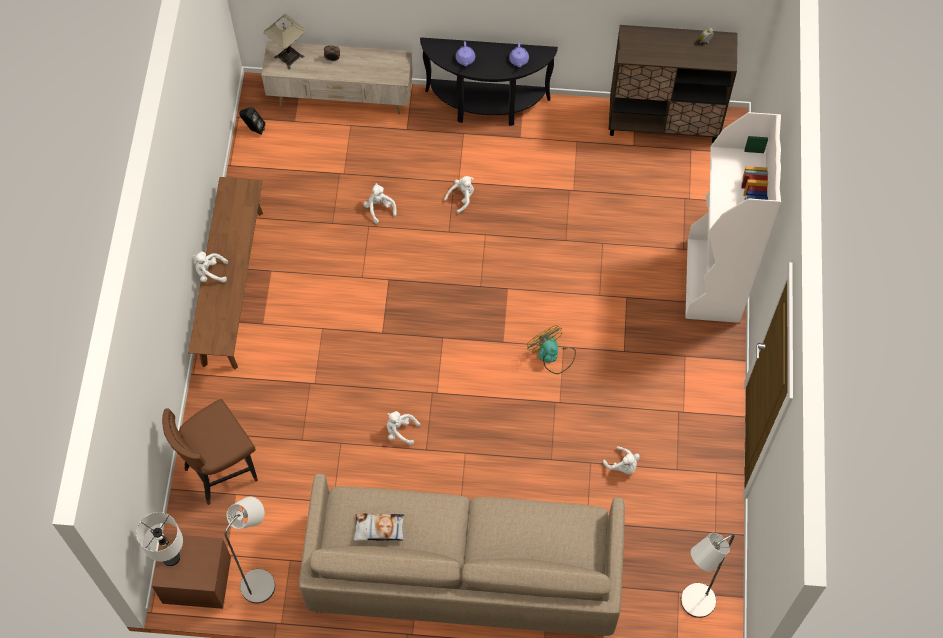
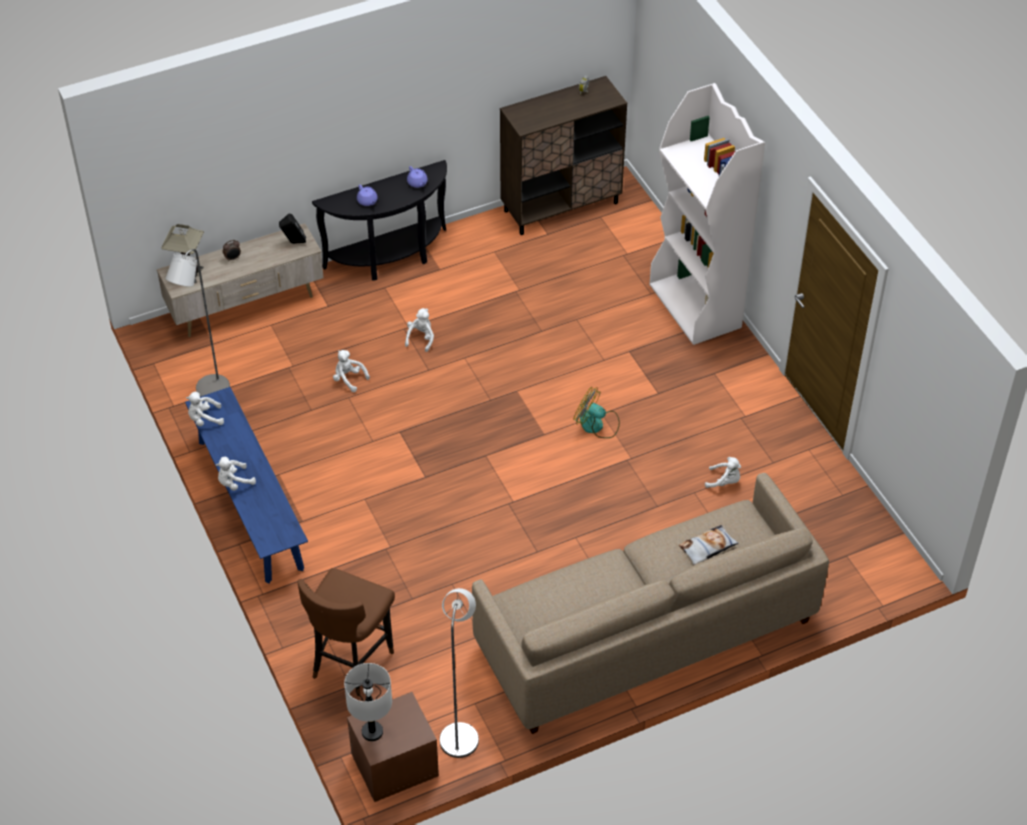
camera: 30 degrees left, 15 degrees down
(232, 287) = (250, 504): brown bench -> blue bench
(253, 129) = (176, 367): black speaker -> black speaker (293, 242)
(379, 529) = (559, 608): pillow -> pillow (708, 548)
(400, 431) = (502, 548): white plush toy -> white plush toy (204, 419)
(692, 604) = (865, 559): grey floor lamp -> grey floor lamp (209, 393)

